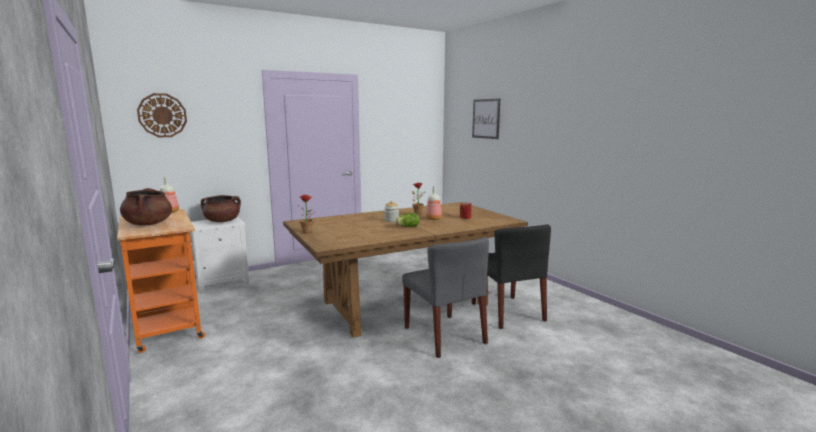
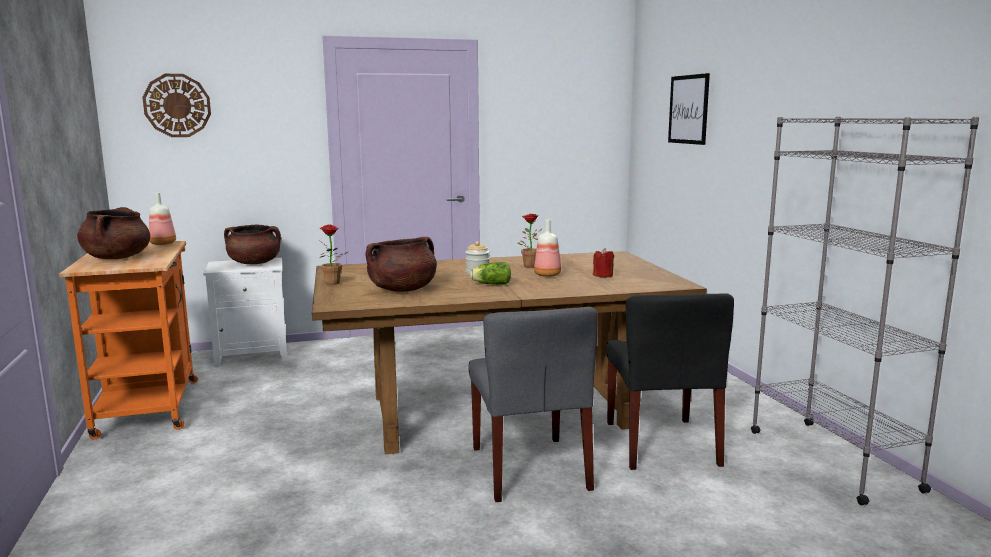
camera: 15 degrees right, 0 degrees up
(357, 233) = (402, 290): none -> brown cooking pot
(596, 310) = (831, 459): none -> grey bookcase

